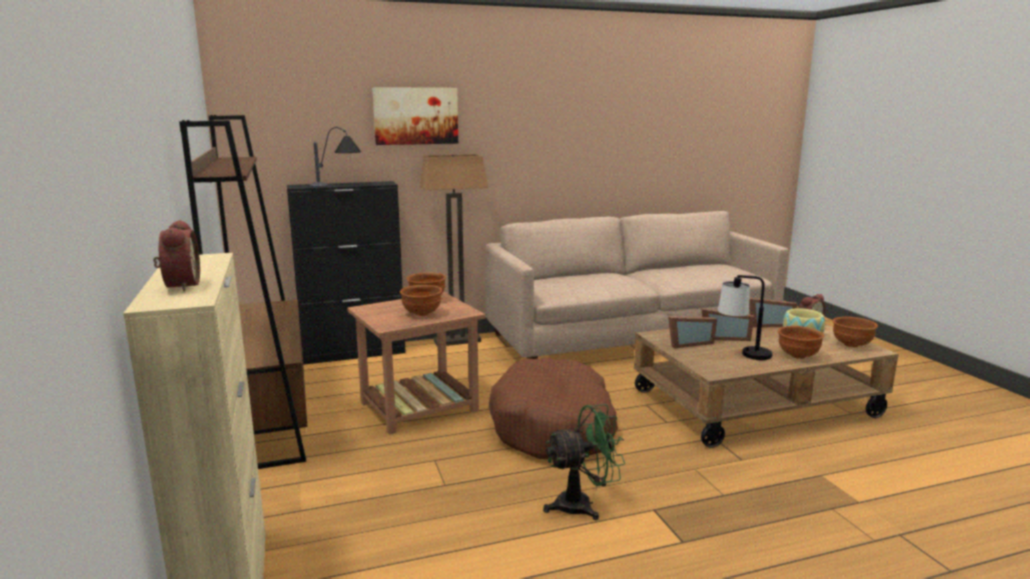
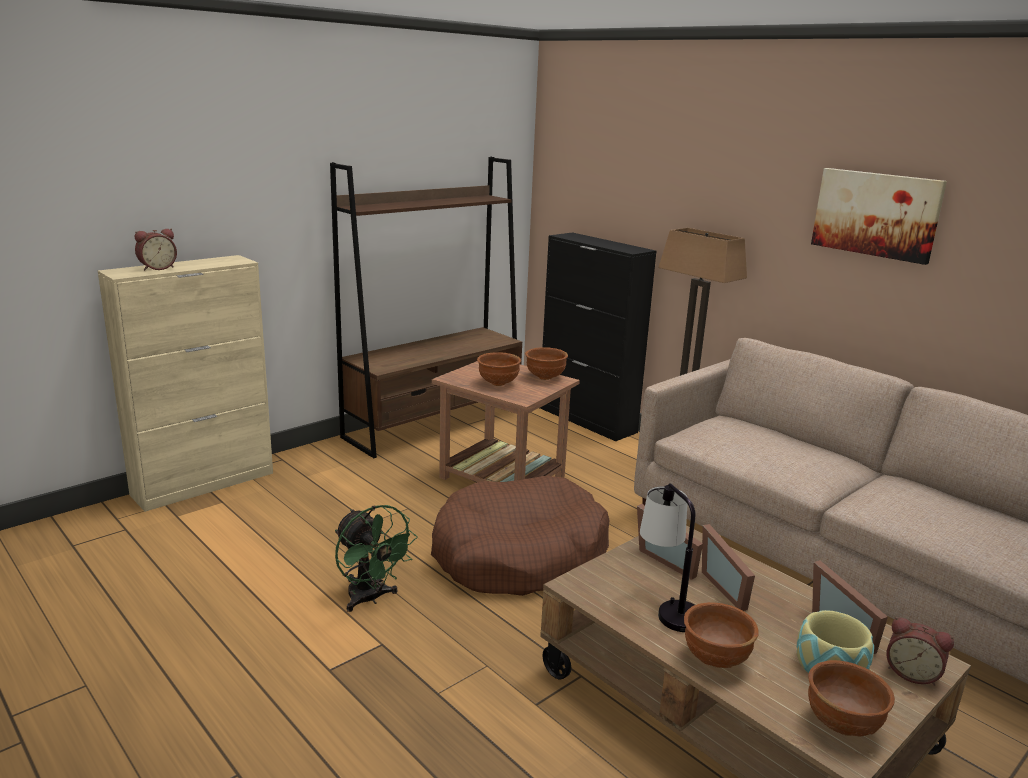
camera: 65 degrees right, 5 degrees up
(338, 185) = (592, 242): table lamp -> none
(416, 116) = (692, 179): picture -> picture (876, 214)

